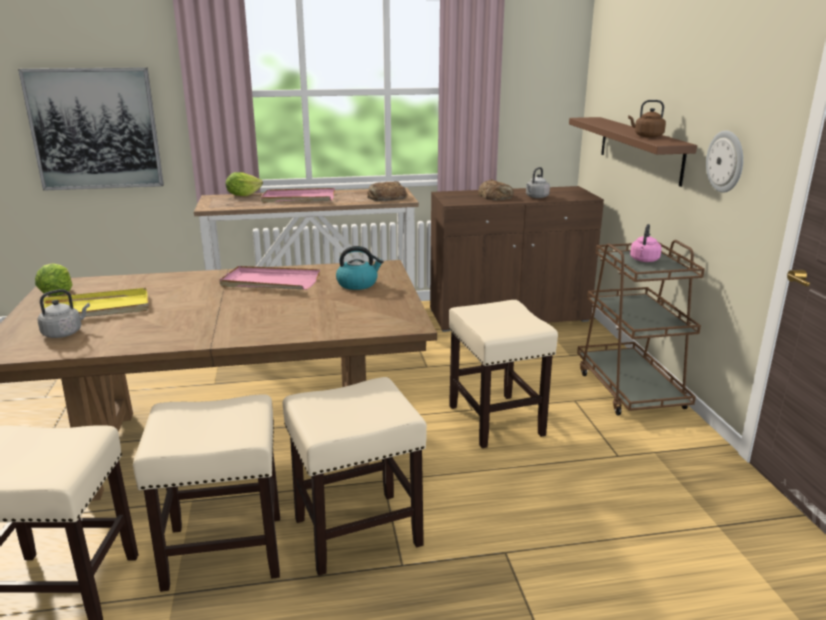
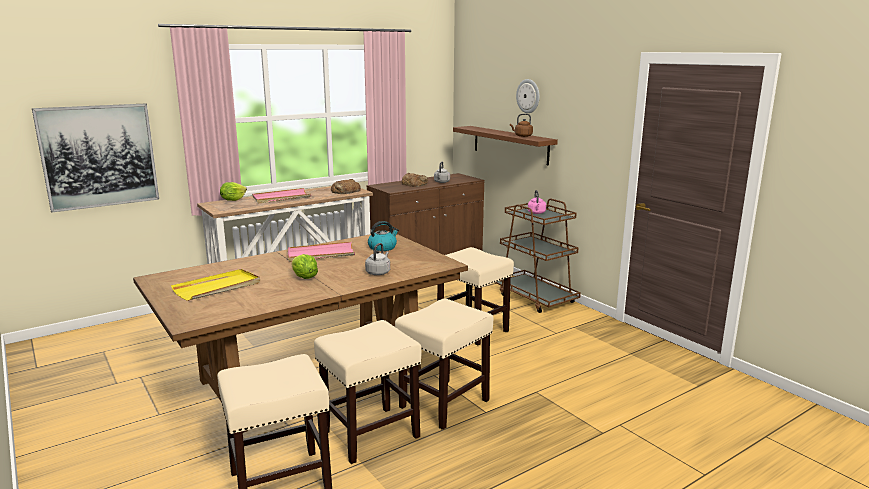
camera: 25 degrees left, 5 degrees down
(57, 294) = (166, 284): lettuce -> lettuce (304, 277)
(64, 333) = (219, 304): grey kettle -> grey kettle (378, 272)
(726, 161) = (581, 147): wall clock -> wall clock (528, 96)

